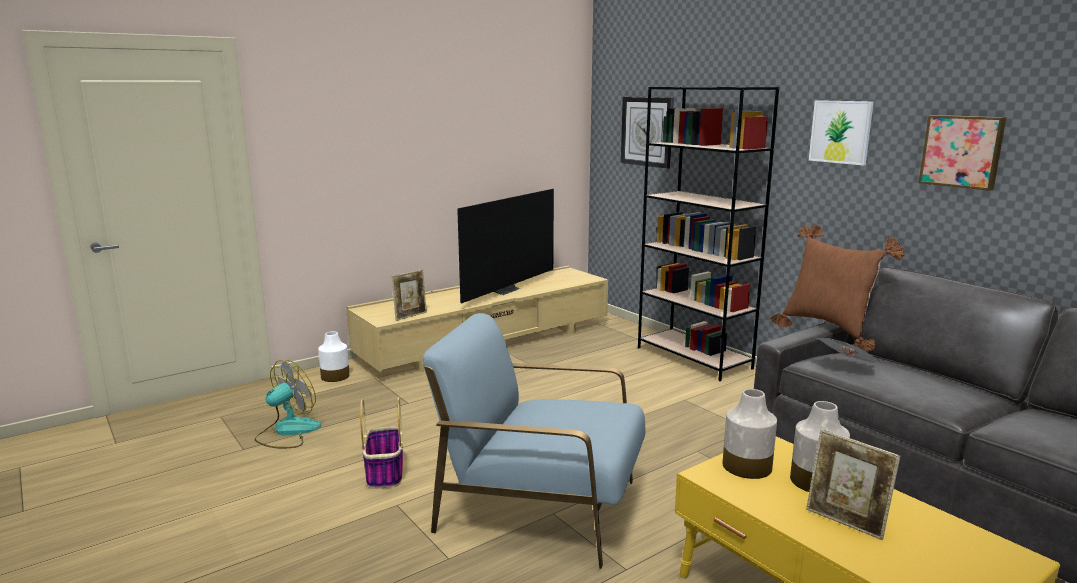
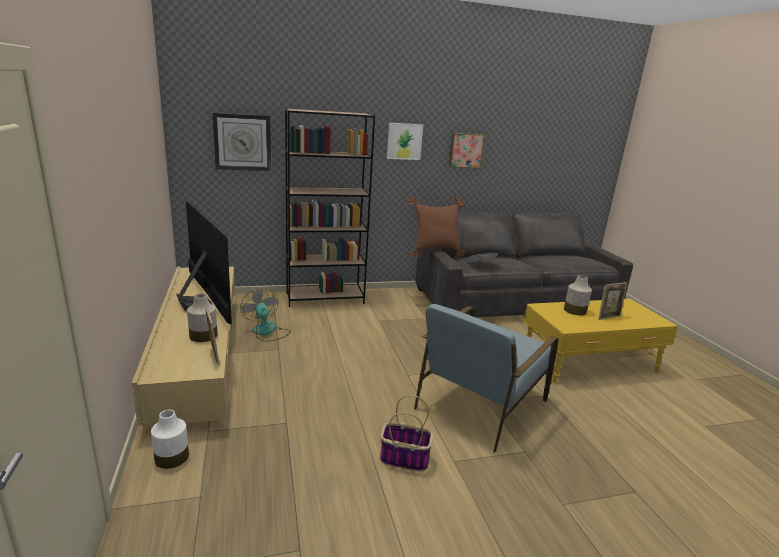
camera: 70 degrees left, 5 degrees up
(287, 432) = (284, 510): fan -> fan (267, 332)
(747, 466) = (560, 318): beige vase -> beige vase (203, 335)

